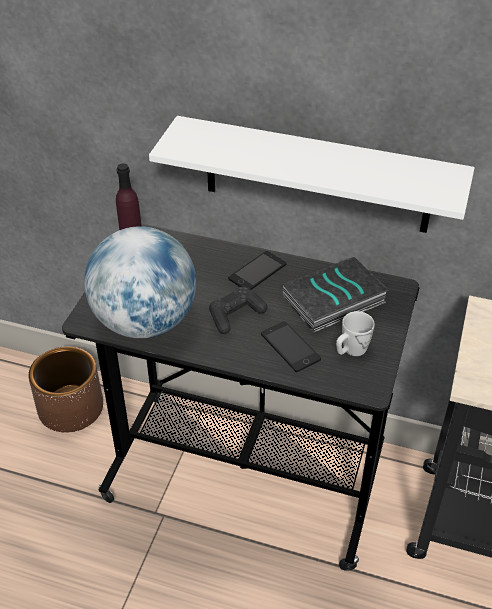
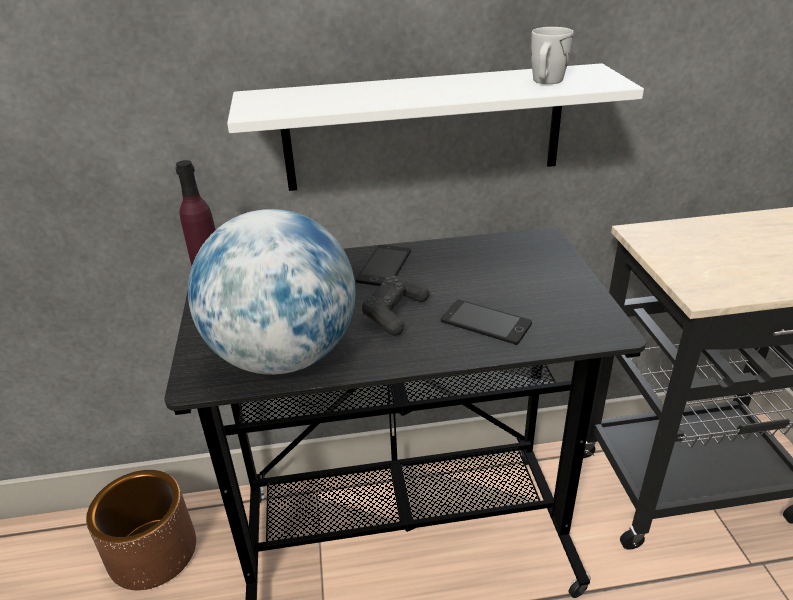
camera: 25 degrees left, 10 degrees down
(334, 301) = (491, 267): book -> none
(351, 350) = (554, 304): white mug -> white mug (546, 82)

